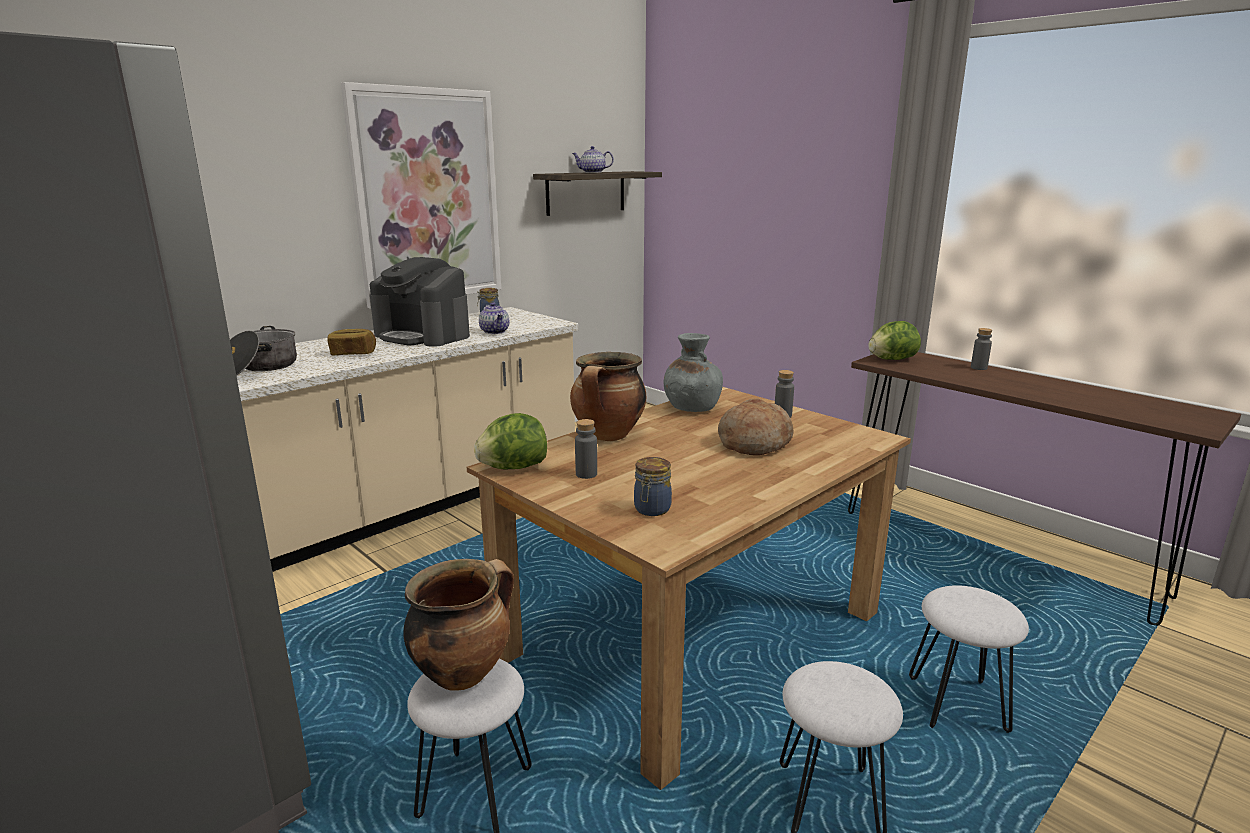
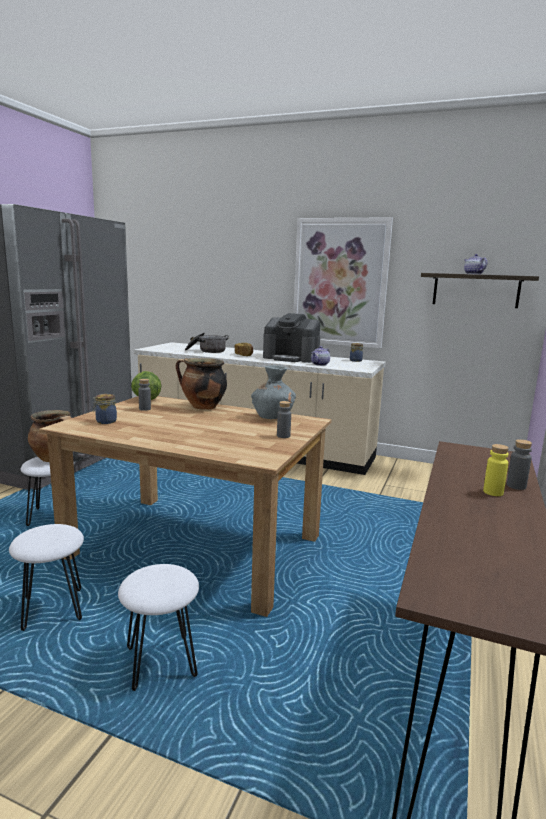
camera: 65 degrees right, 5 degrees down
(423, 335) = (291, 358): coffee machine -> coffee machine turned 75 degrees counterclockwise
(753, 443) = (220, 432): bread -> none
(891, 359) = (474, 453): lettuce -> none
(995, 376) = (493, 492): none -> yellow bottle

